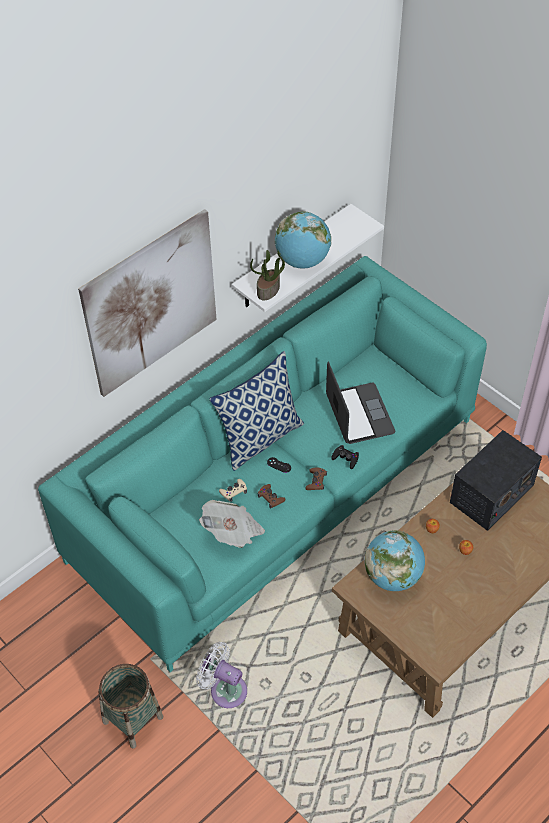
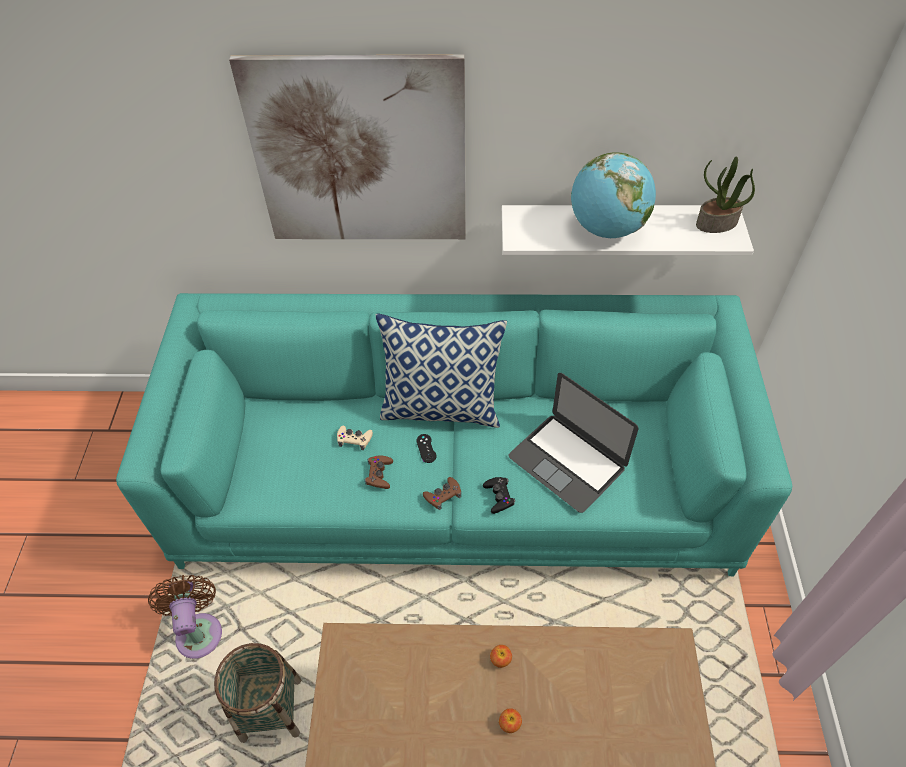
camera: 45 degrees right, 0 degrees up
(133, 719) = (106, 582): basket -> basket (271, 709)
(225, 689) = (199, 630): white fan -> brown fan
(233, 532) = (306, 478): newspaper -> none
(268, 290) = (531, 235): potted plant -> potted plant (716, 224)
(359, 414) = (567, 462): laptop -> laptop turned 105 degrees clockwise
(392, 576) = (396, 672): globe -> none
(491, 494) = (619, 683): radio -> none

